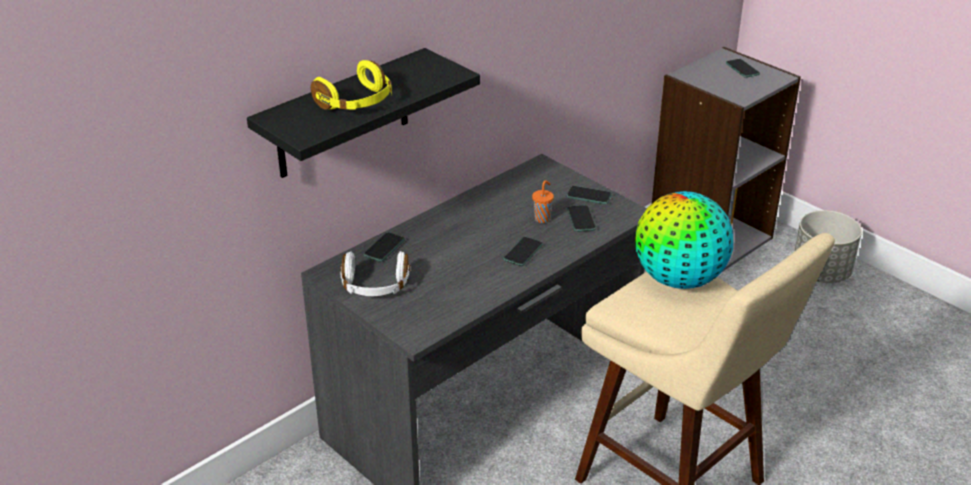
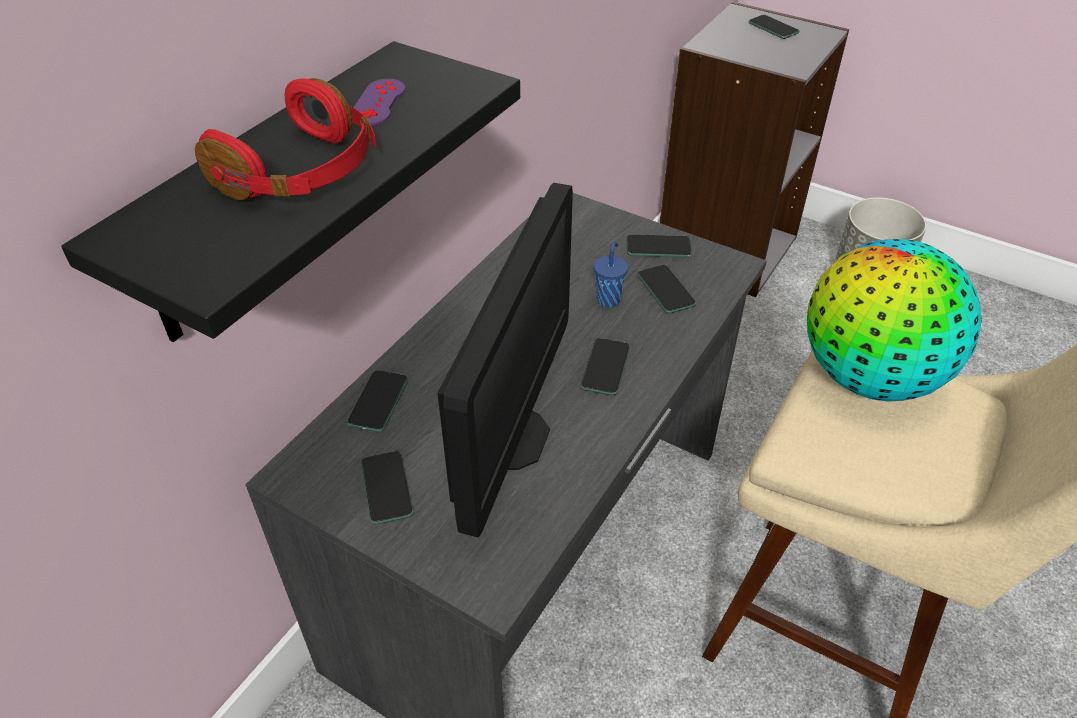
camera: 15 degrees left, 10 degrees up
(357, 102) = (303, 173): yellow headphones -> red headphones
(375, 286) = (386, 488): white headphones -> phone
(404, 76) = (378, 103): none -> purple game controller
(452, 276) = (511, 438): none -> monitor
(542, 218) = (608, 299): orange cup -> blue cup

